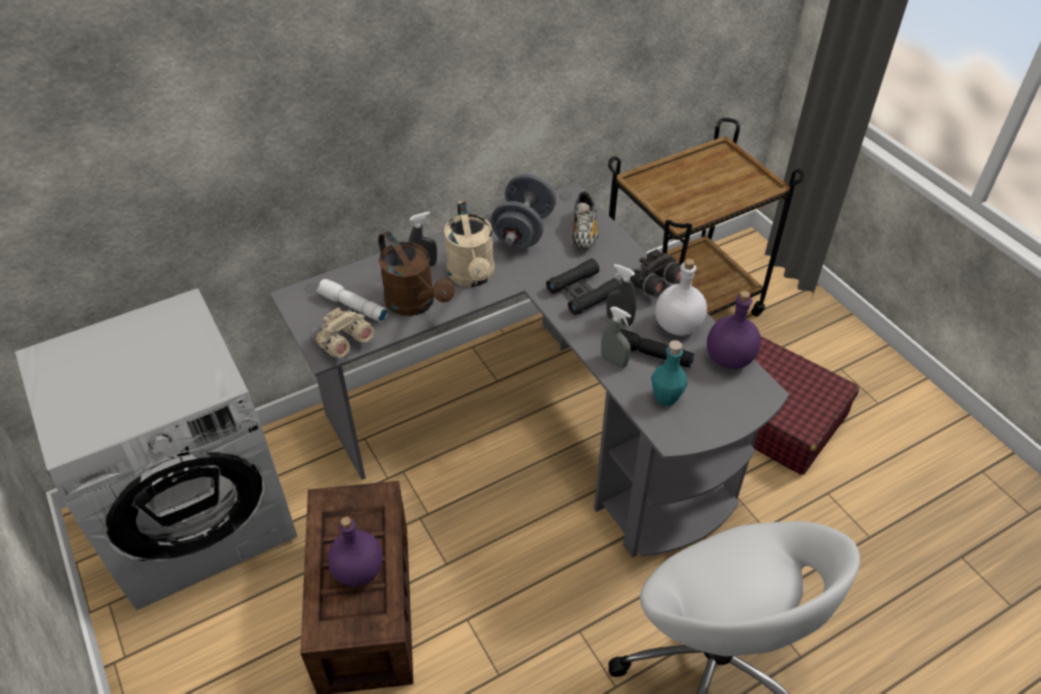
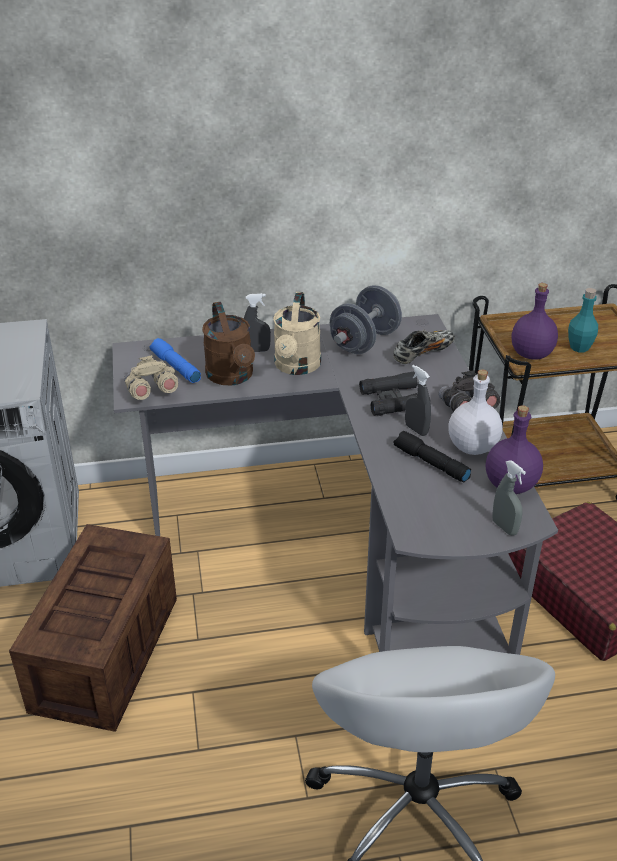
camera: 20 degrees right, 10 degrees down
(352, 306) = (175, 367): white flashlight -> blue flashlight
(358, 571) = (94, 600): purple bottle -> purple bottle (531, 354)
(584, 232) = (423, 353): shoe -> shoe turned 150 degrees counterclockwise
(614, 361) = (391, 461): grey spray bottle -> grey spray bottle (504, 527)
(666, 397) = (426, 502): turquoise bottle -> turquoise bottle (579, 347)

